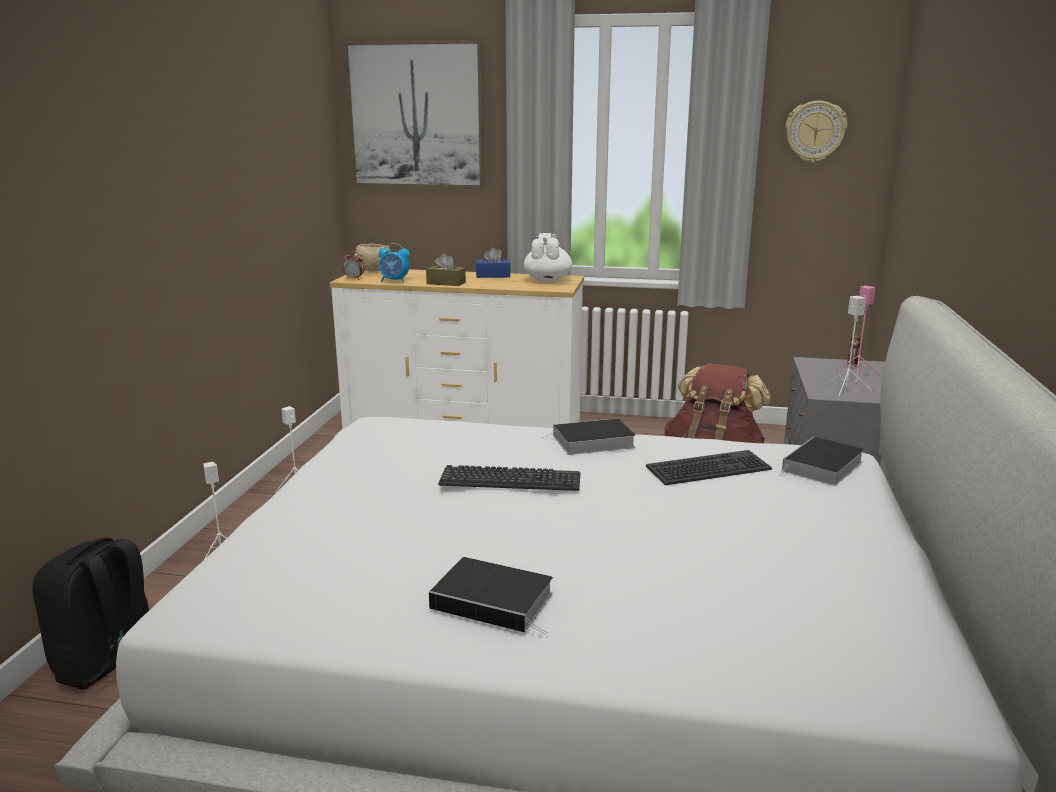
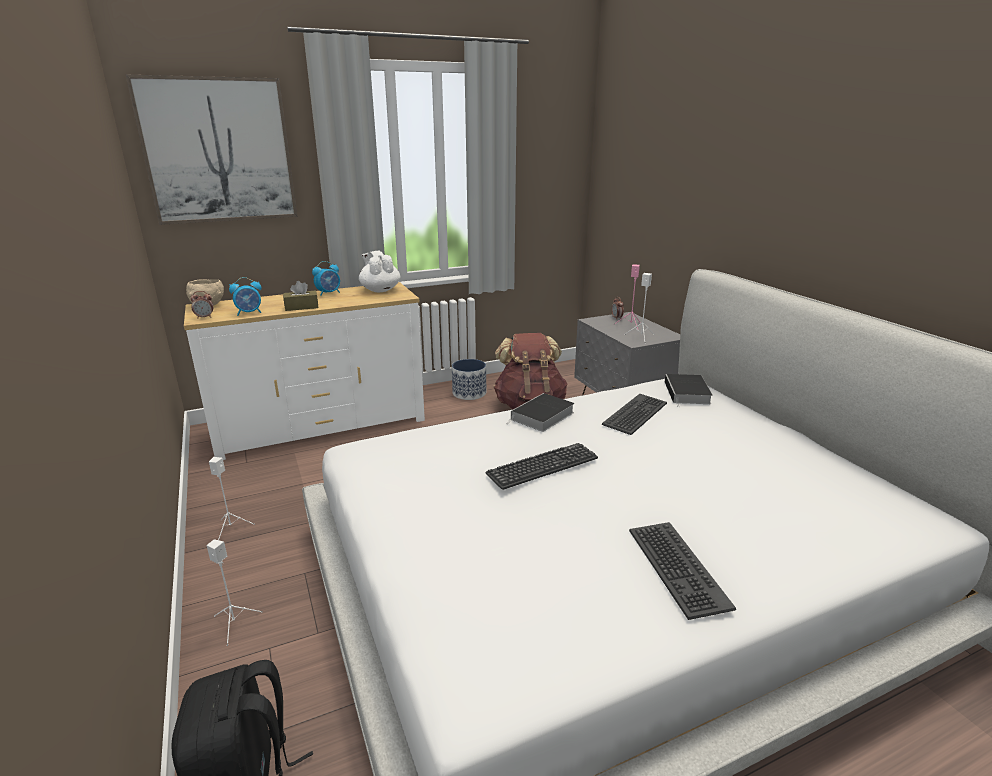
camera: 35 degrees left, 5 degrees up
(493, 276) = (329, 293): blue tissue box -> alarm clock
(496, 601) = (676, 568): book -> keyboard
(655, 434) = (469, 393): none -> planter
(815, 131) = (544, 156): wall clock -> none

